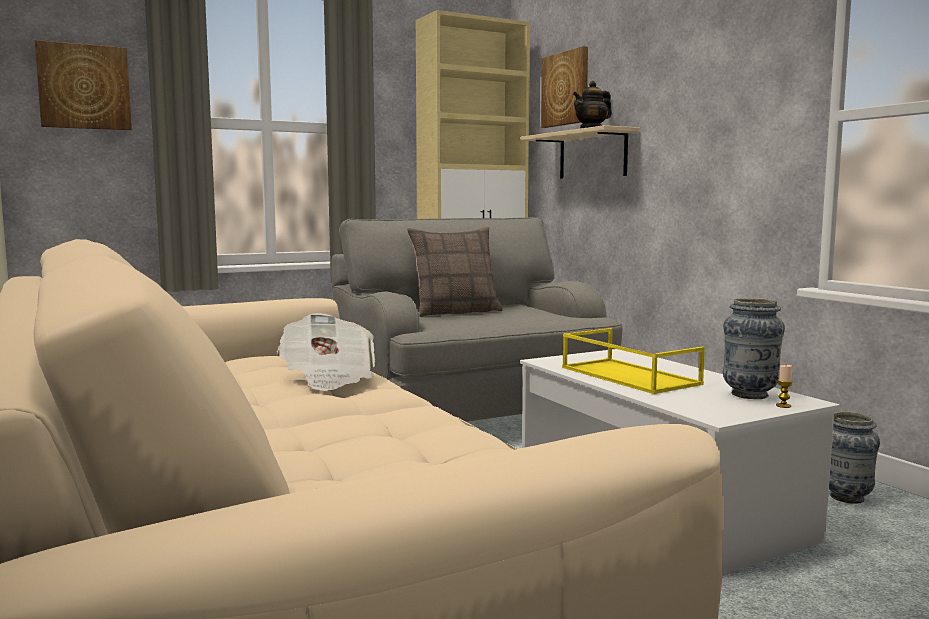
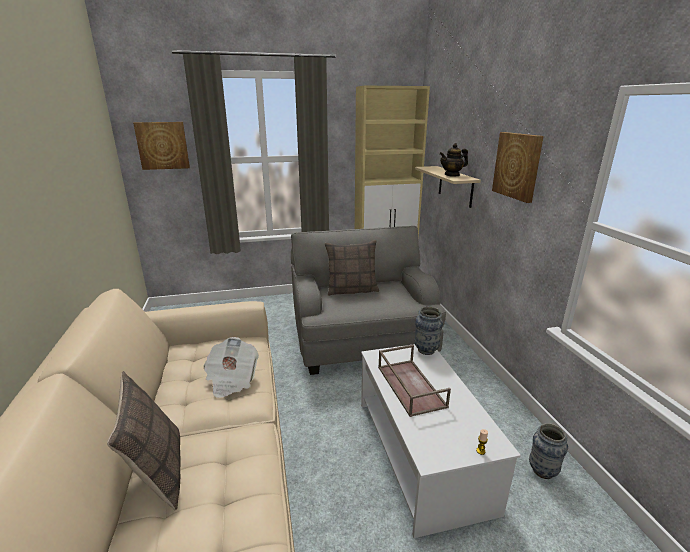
camera: 15 degrees right, 15 degrees up
(284, 448) = (158, 473): none -> pillow
(566, 89) = (446, 137): picture -> picture (517, 166)
(627, 376) = (409, 386): yellow tray -> brown tray
(750, 395) = (469, 429): vase -> vase (426, 350)

